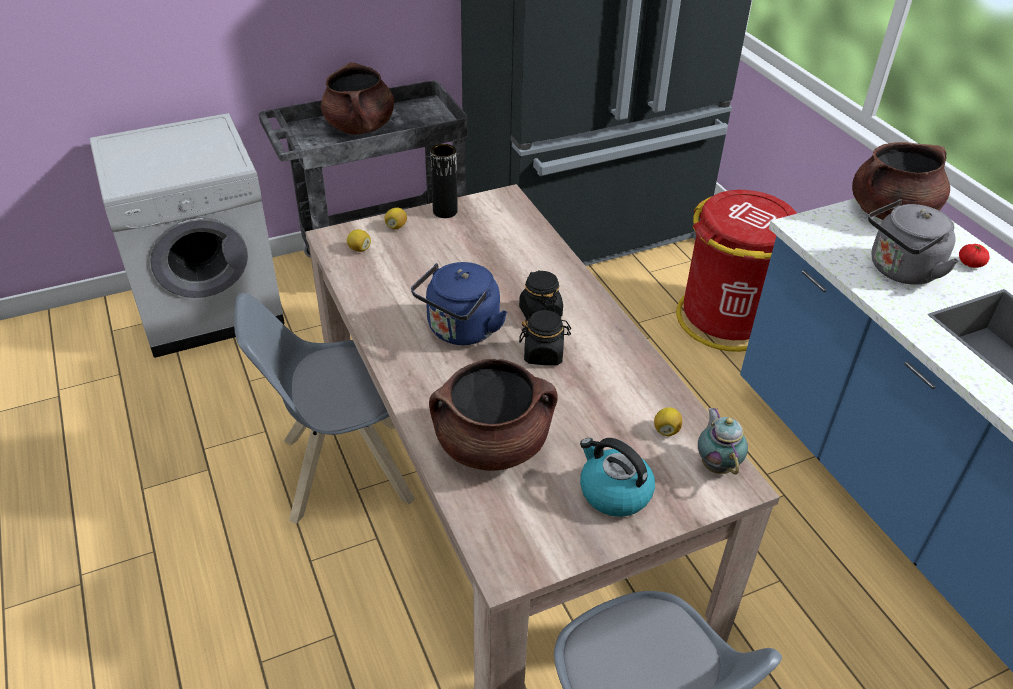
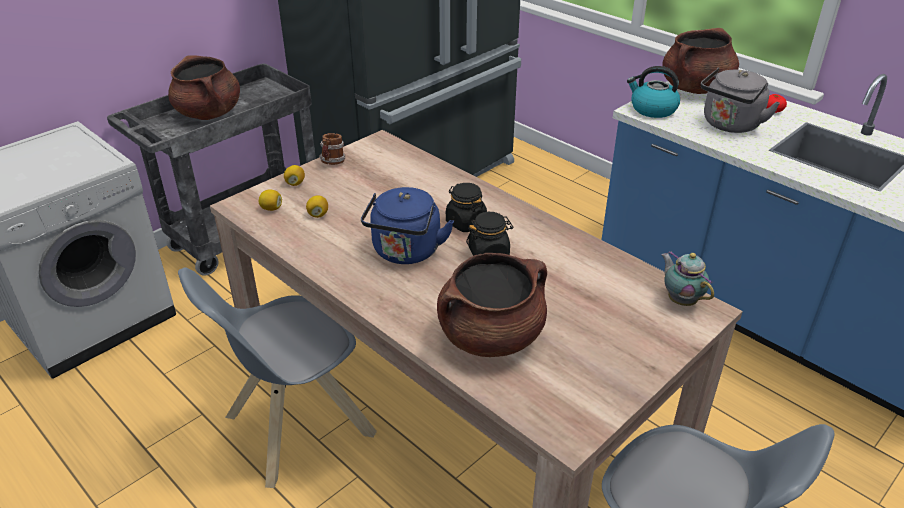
camera: 20 degrees left, 5 degrees down
(445, 211) = (332, 162): black vase -> mug
(613, 492) = (615, 344): kettle -> kettle (652, 109)
(666, 430) = (625, 285): lemon -> lemon (318, 214)
(726, 319) = (561, 217): red trash can -> none

